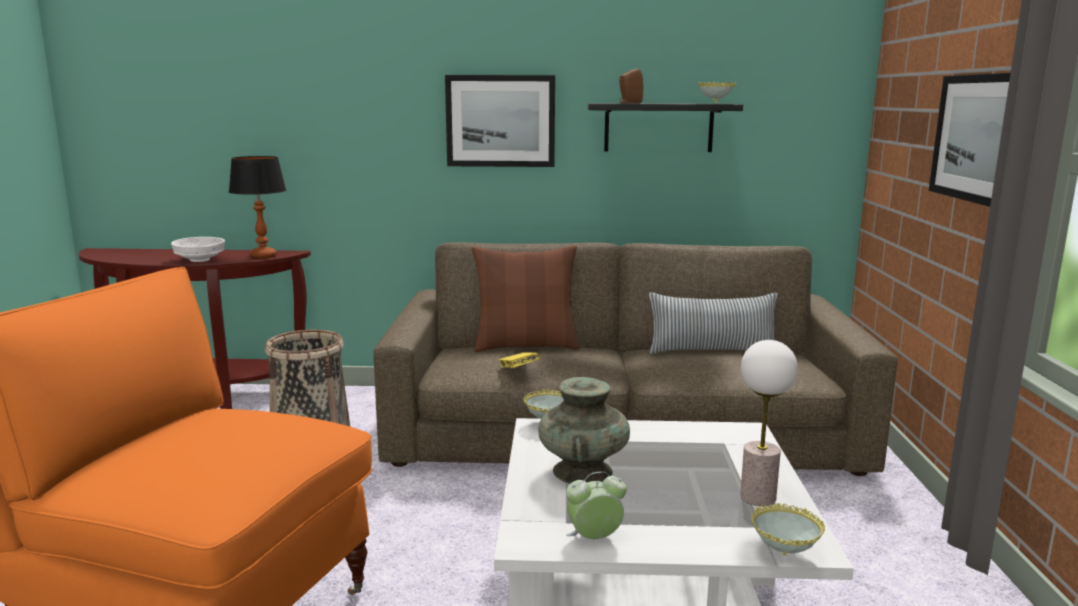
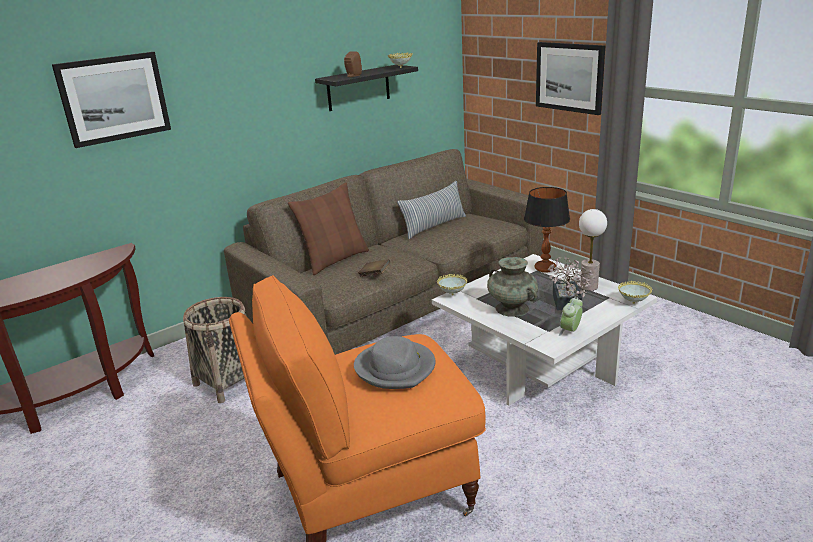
camera: 40 degrees left, 10 degrees up
(199, 260) = (63, 280): white bowl -> none
(215, 440) = (396, 368): none -> grey hat
(263, 256) = (109, 259): table lamp -> table lamp (545, 269)
(500, 121) = (259, 102): picture -> picture (114, 98)
(518, 370) = (374, 275): yellow book -> brown book
(672, 502) = (566, 303): none -> potted plant

